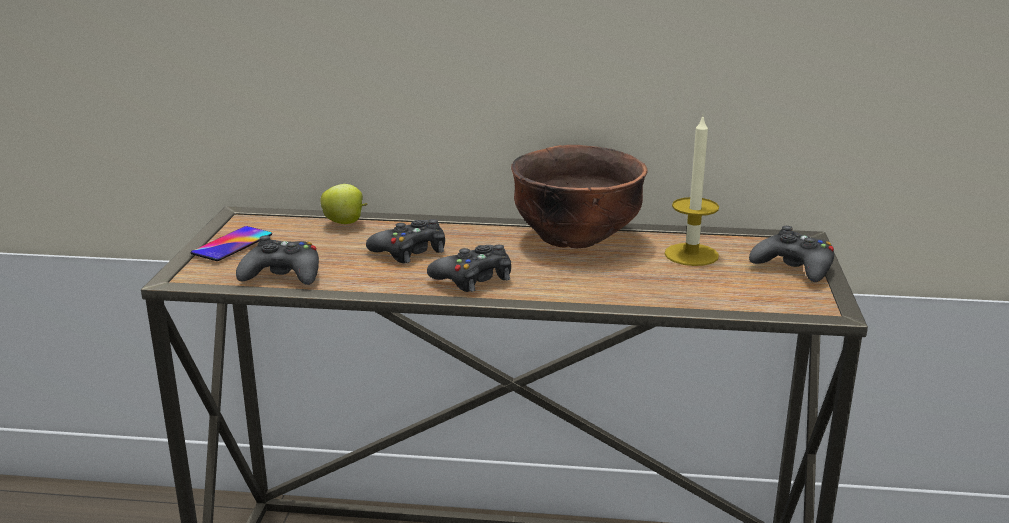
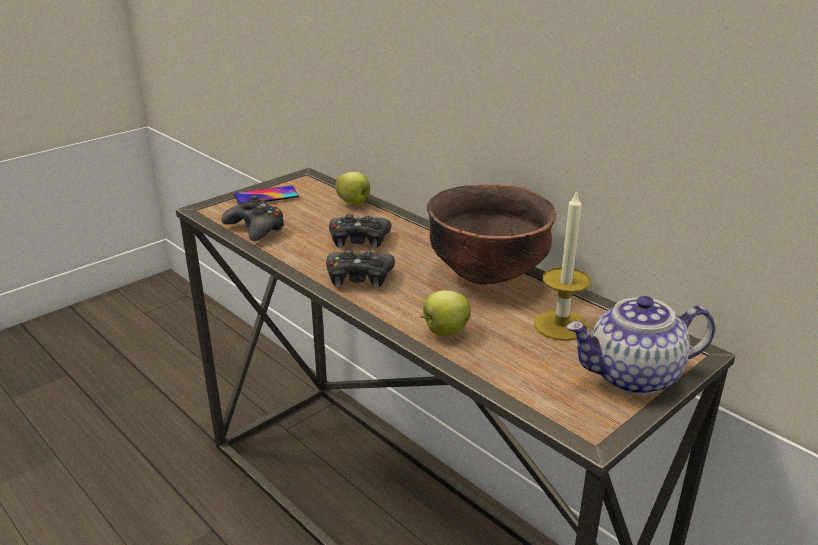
camera: 40 degrees right, 5 degrees up
(621, 290) = (444, 332): none -> apple
(794, 267) = (633, 377): black game controller -> teapot

